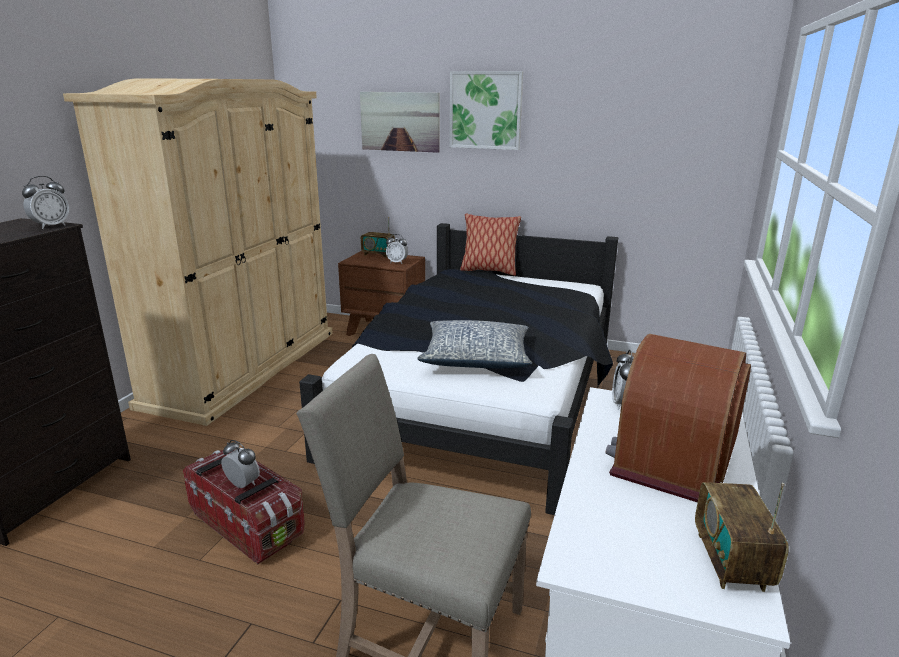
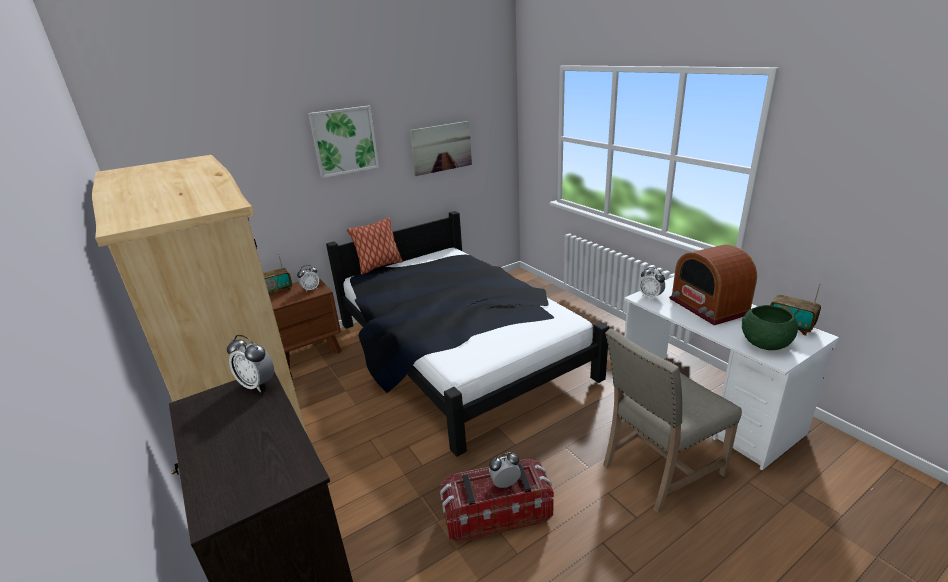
camera: 50 degrees left, 5 degrees up
(51, 226) = (257, 385): alarm clock -> alarm clock turned 135 degrees clockwise
(400, 121) = (266, 165): picture -> picture (441, 148)
(476, 358) = (508, 320): pillow -> none
(612, 540) = (765, 344): none -> green bowl

